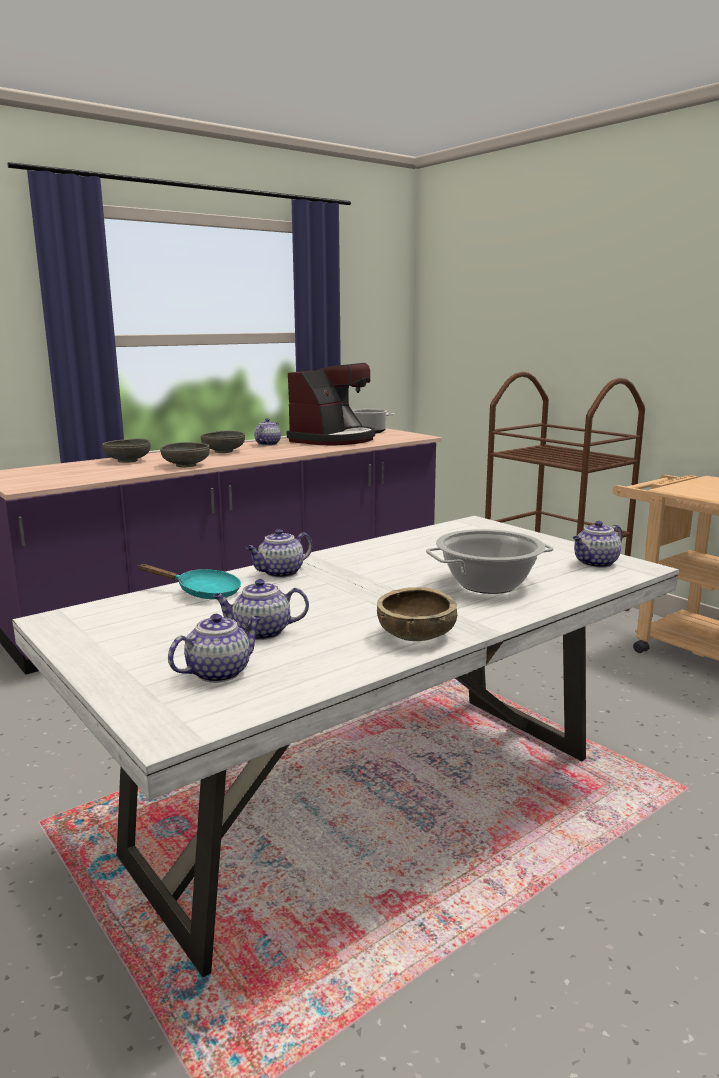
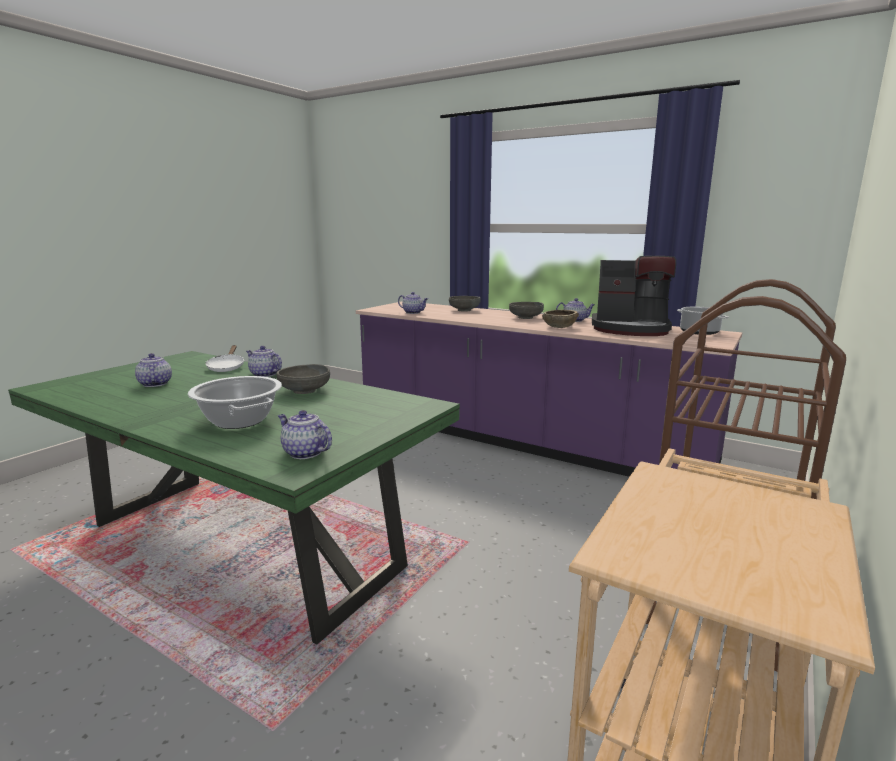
camera: 70 degrees right, 0 degrees up
(186, 465) = (464, 318): grey bowl -> grey bowl (305, 391)
(202, 592) = (226, 367): turquoise frying pan -> white frying pan
(219, 672) = (101, 385): teapot -> teapot (413, 312)
(373, 805) = (241, 545): white dining table -> green dining table
(416, 635) = (134, 411): brown bowl -> brown bowl (559, 327)

